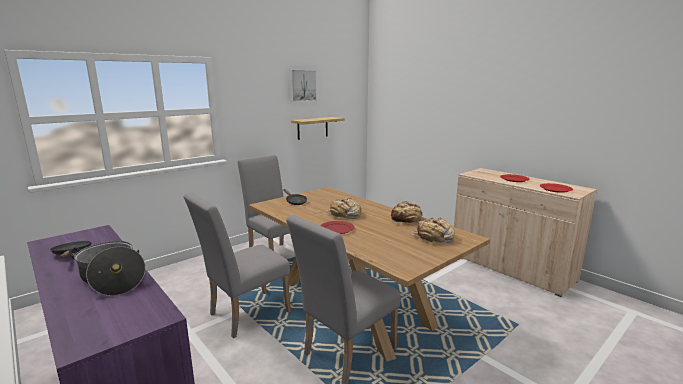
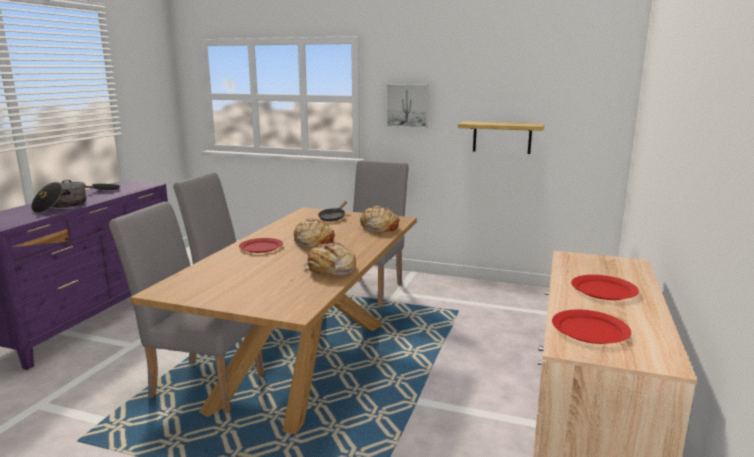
camera: 60 degrees right, 0 degrees up
(302, 85) = (488, 71): picture -> picture (408, 105)
(434, 238) = (274, 292): bread -> bread (378, 227)

